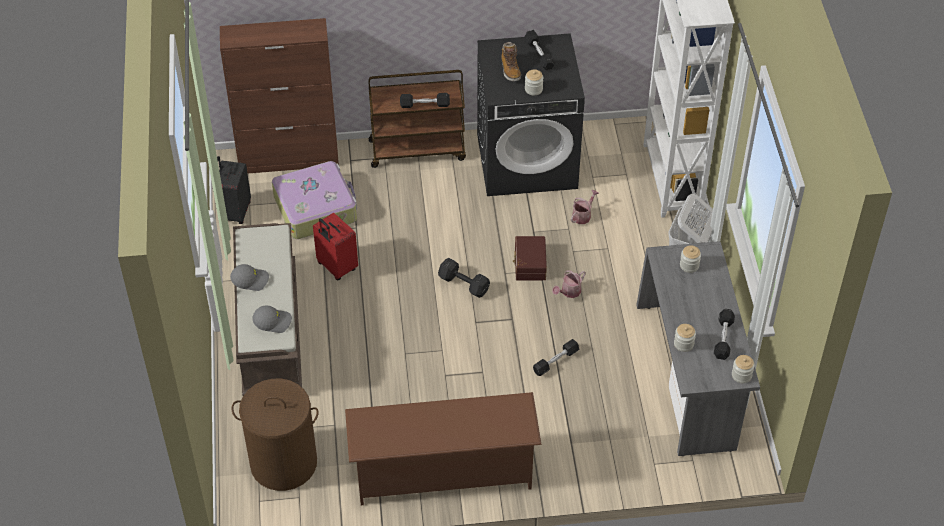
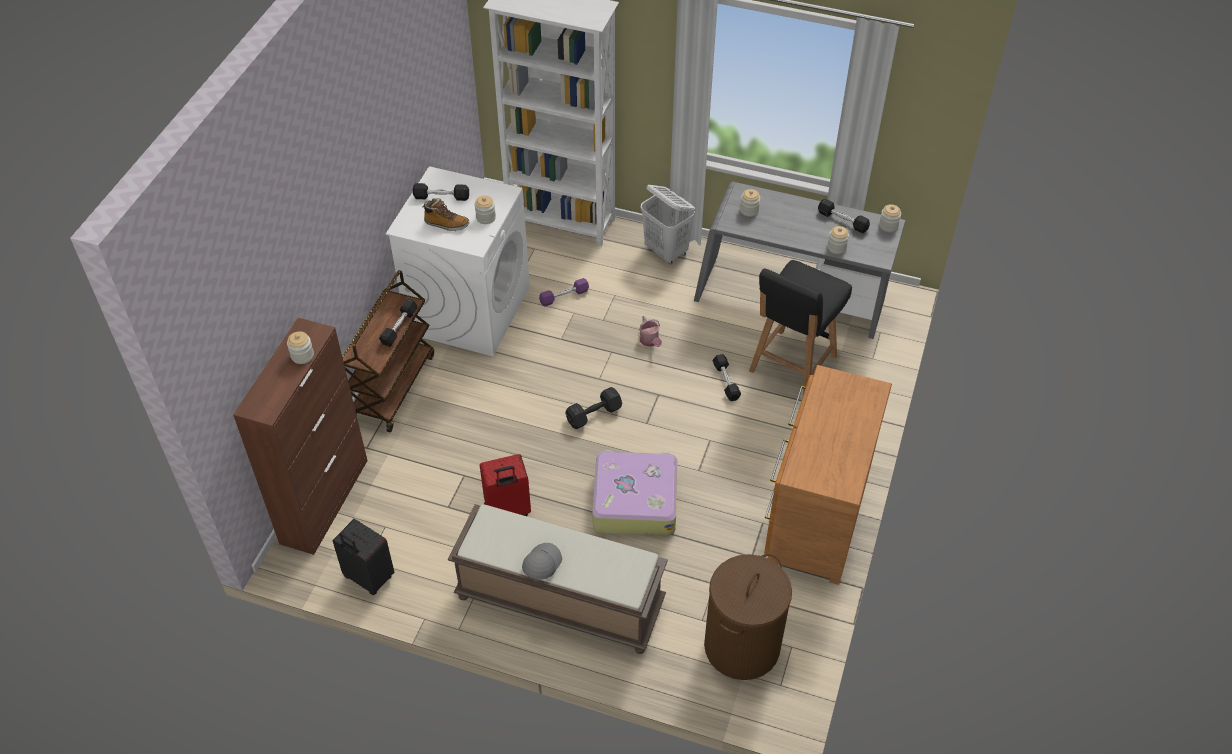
camera: 65 degrees left, 0 degrees up
(273, 321) = (612, 562): grey cap -> none
(290, 35) = (302, 355): none -> jar
(316, 207) = (413, 500): suitcase -> suitcase (634, 500)
(443, 473) = (815, 514): brown shoe rack -> brown dresser
(527, 161) = (469, 309): black washing machine -> white washing machine
(529, 264) = (599, 357): brown storage box -> none
(583, 215) = (564, 296): watering can -> purple dumbbell
(605, 403) = (791, 365): none -> black chair

